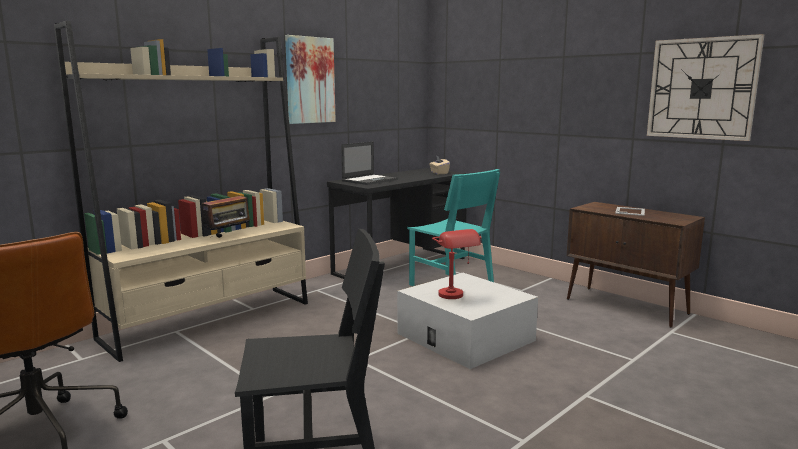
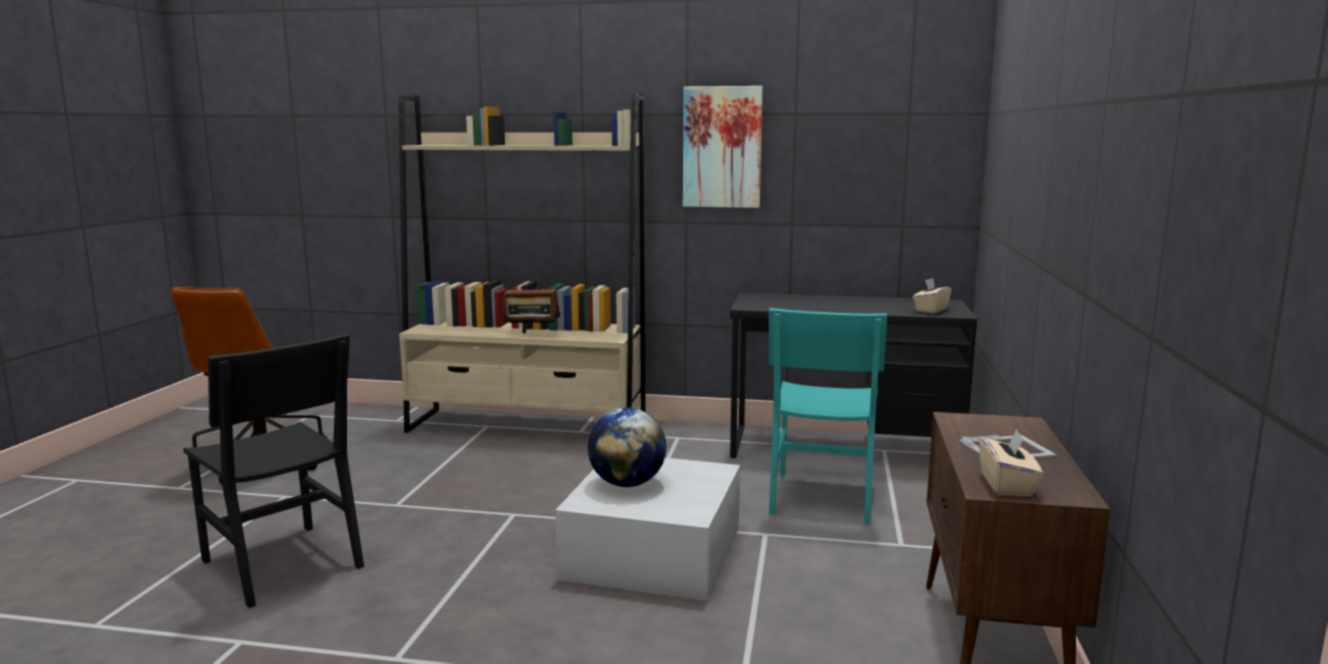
camera: 55 degrees right, 0 degrees up
(370, 180) = (788, 301): laptop -> none
(455, 297) = (627, 484): red table lamp -> globe
(673, 219) = (1007, 485): none -> beige tissue box
(701, 88) = (1138, 193): wall clock -> none

